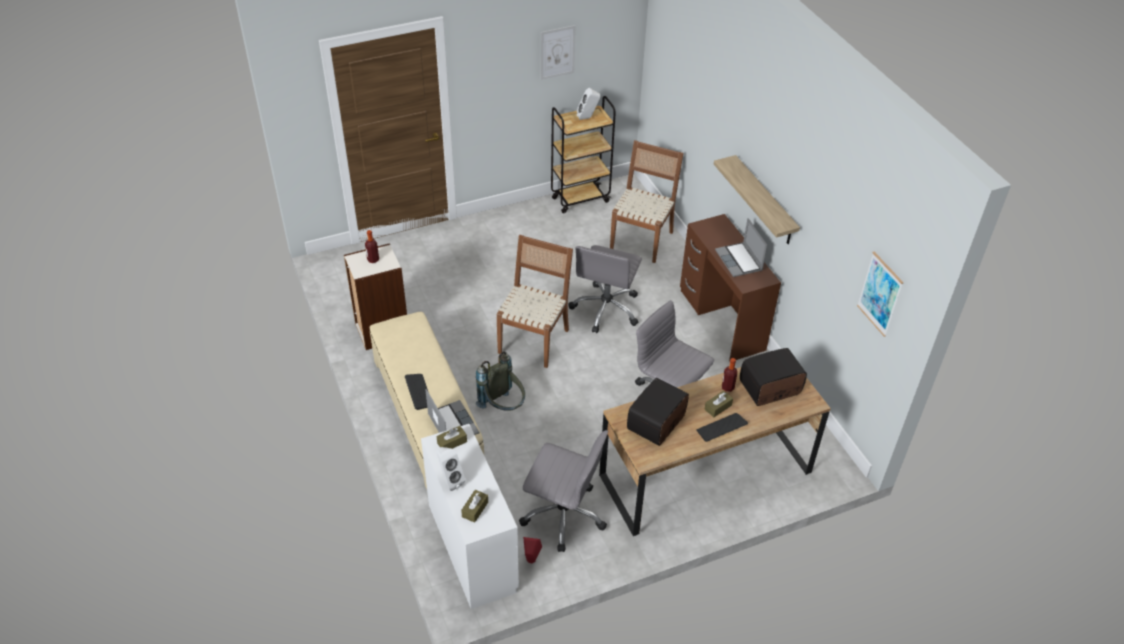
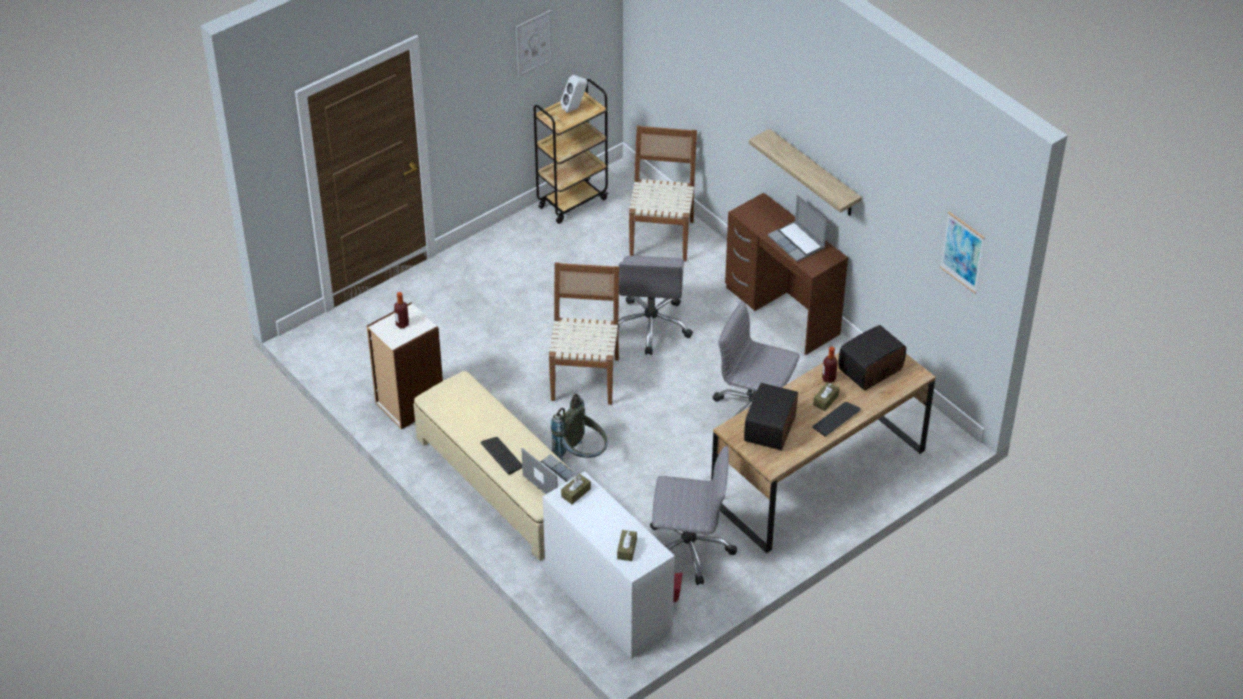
camera: 15 degrees left, 0 degrees up
(450, 480) = (590, 529): white speaker -> none

